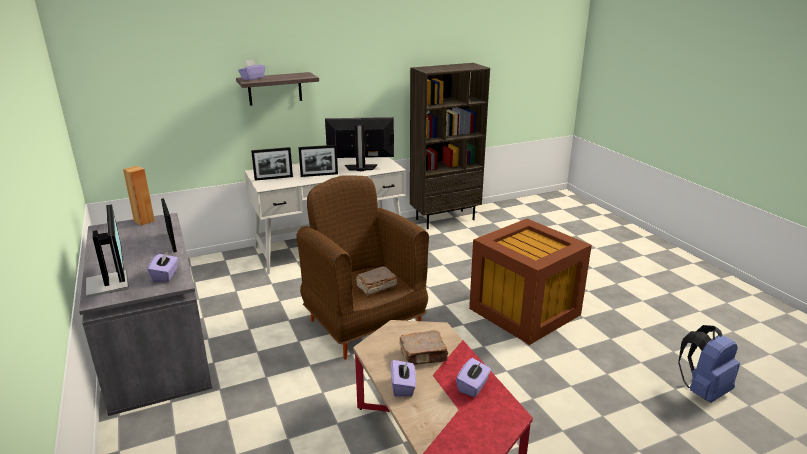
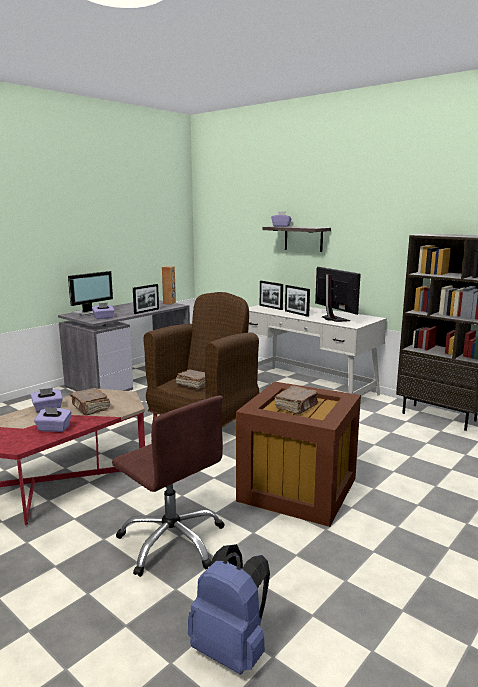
camera: 65 degrees right, 10 degrees down
(531, 247) = (297, 407): none -> brown book
(578, 391) = (172, 541): none -> brown office chair

